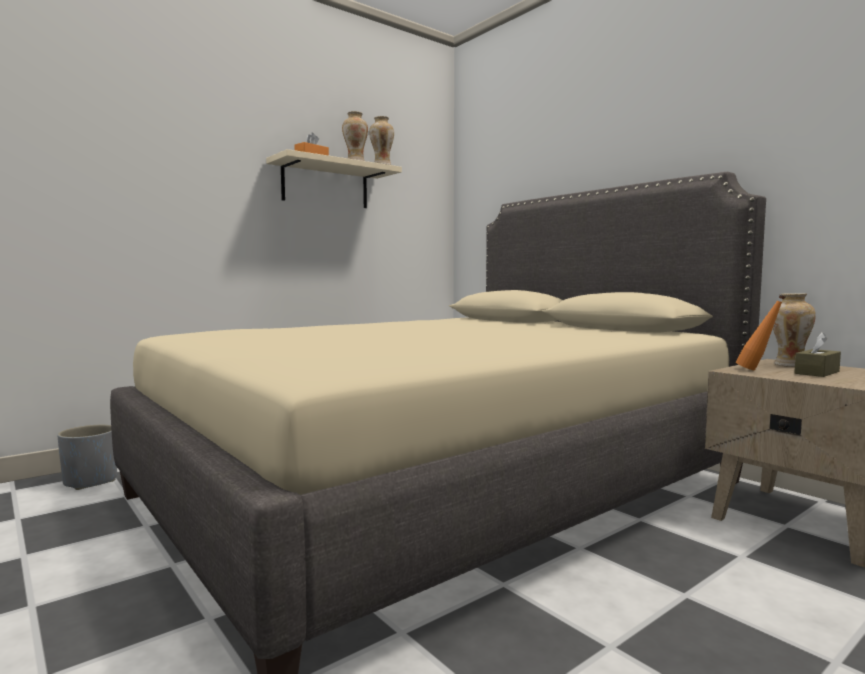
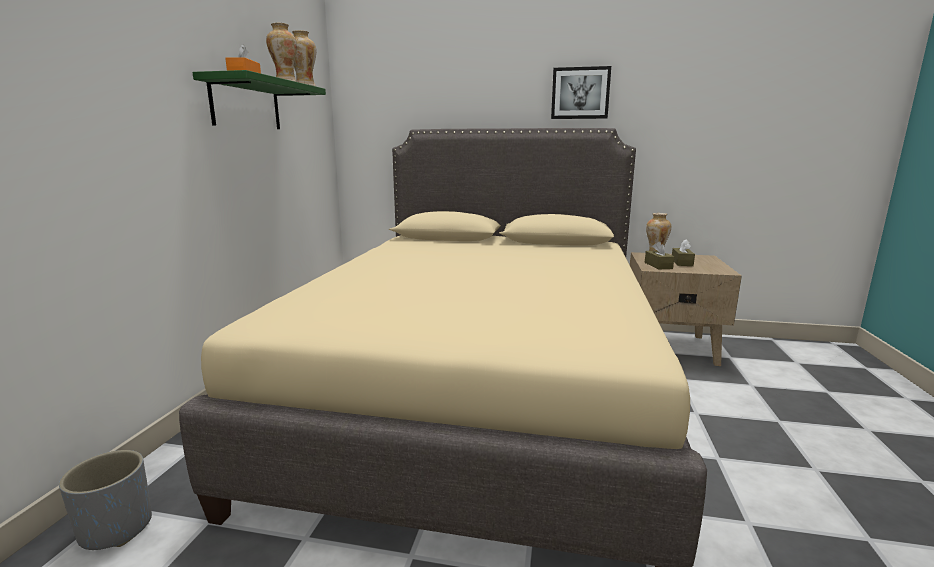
camera: 40 degrees left, 10 degrees up
(325, 185) = (246, 105): beige shelf -> green shelf
(692, 133) = (580, 93): none -> picture
(757, 370) = (658, 265): orange bottle -> brown tissue box

